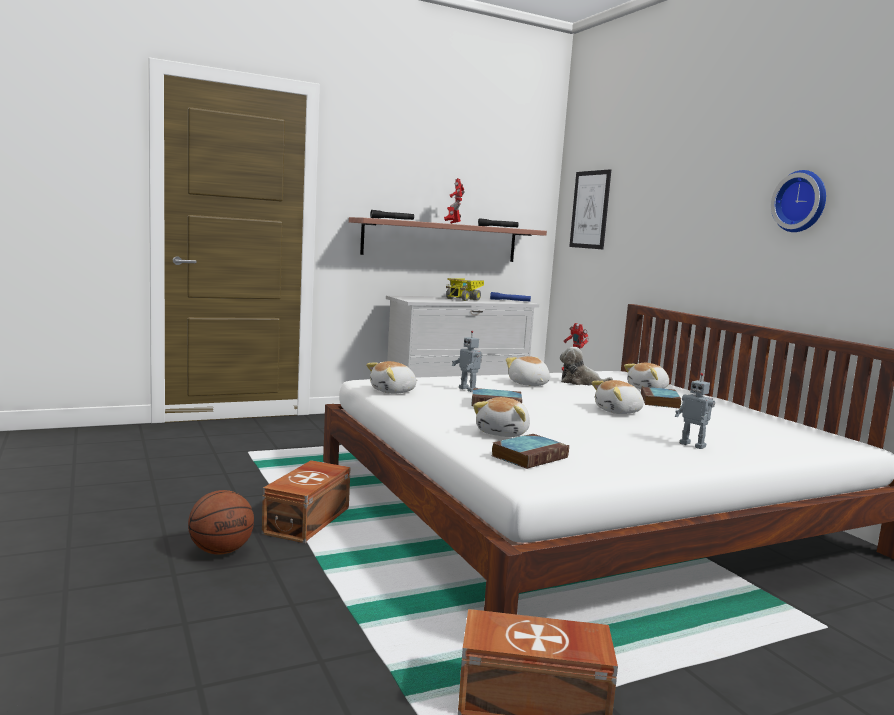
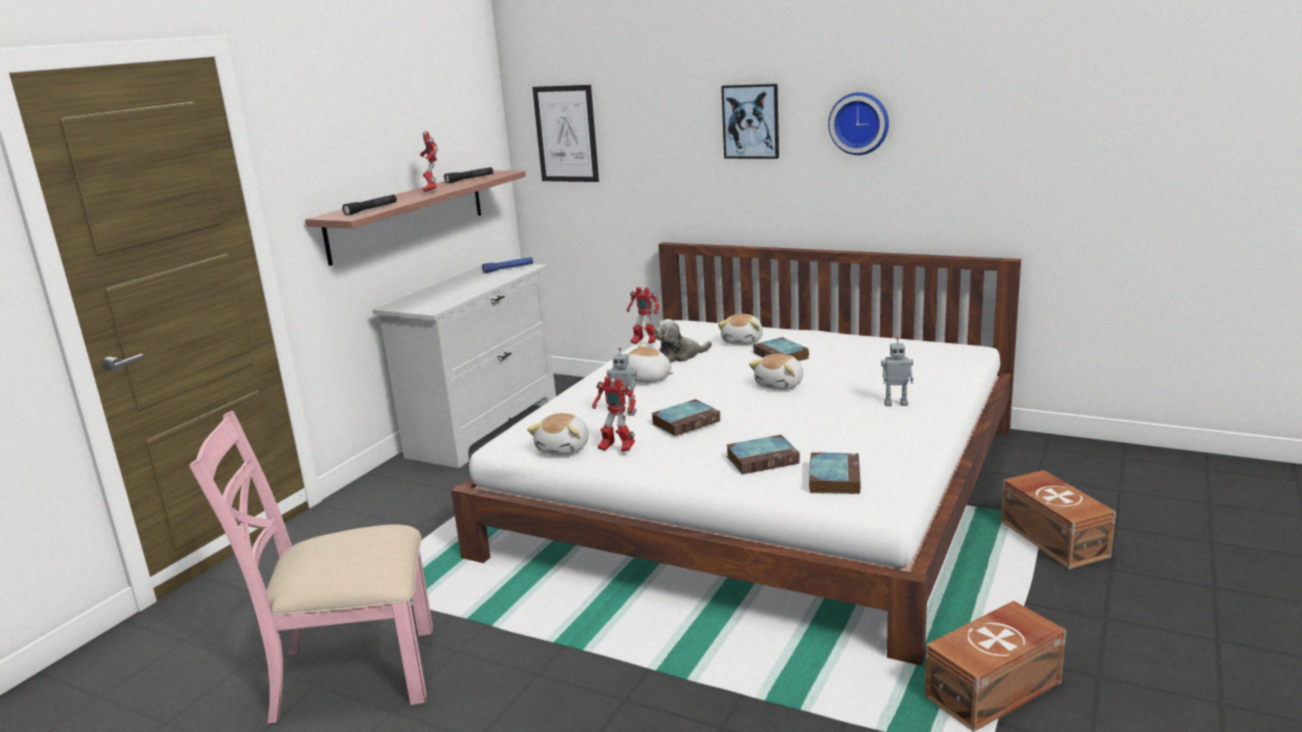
camera: 35 degrees left, 10 degrees up
(175, 482) = (352, 673): none -> pink chair
(221, 551) = (564, 718): basketball -> none
(309, 520) = (578, 636): brown storage box -> brown storage box (1053, 538)
(421, 400) = (616, 449): none -> toy robot
(464, 299) = (464, 284): toy truck -> none
(503, 433) = (763, 459): plush toy -> book
(714, 200) = (751, 121): none -> picture

